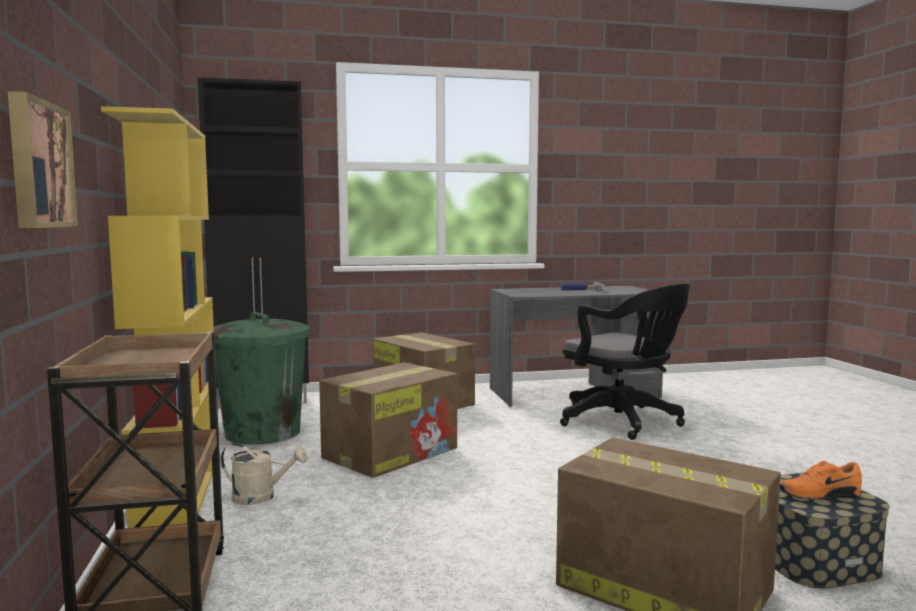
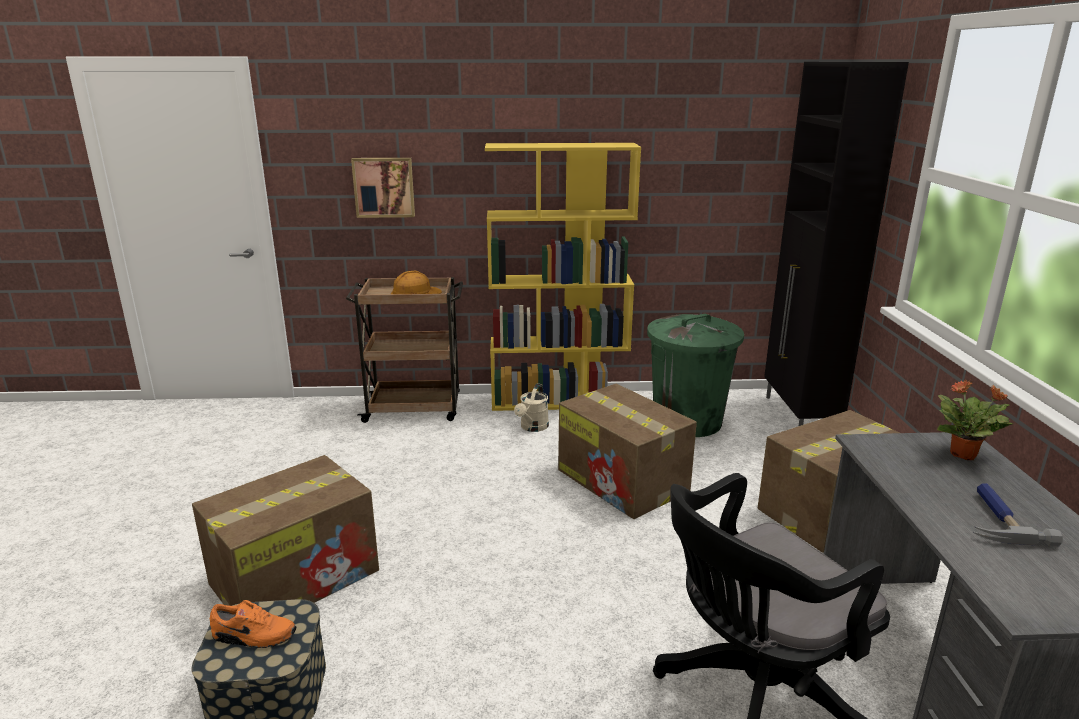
camera: 100 degrees right, 15 degrees up
(145, 359) = (415, 293): none -> orange hard hat
(520, 290) = (964, 455): none -> potted plant
(818, 494) = (254, 637): orange shoe -> orange shoe turned 90 degrees clockwise

